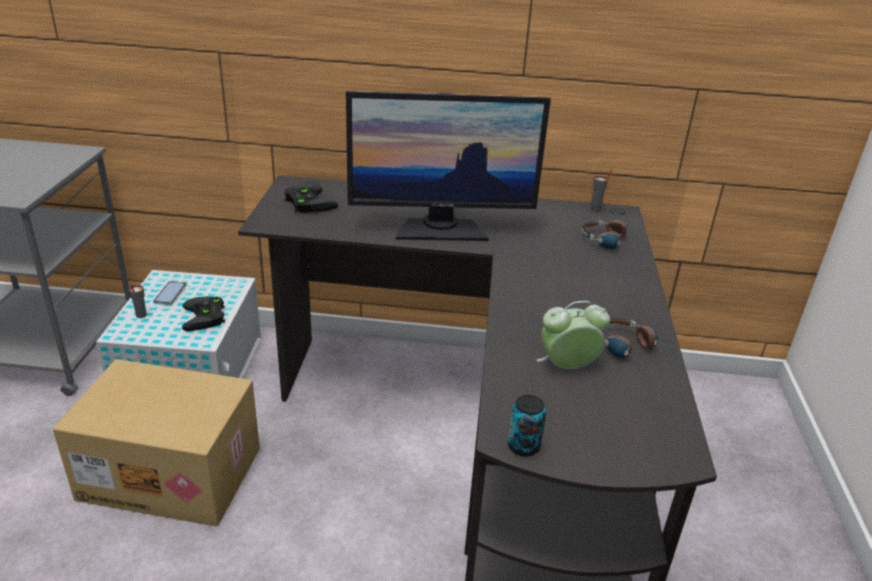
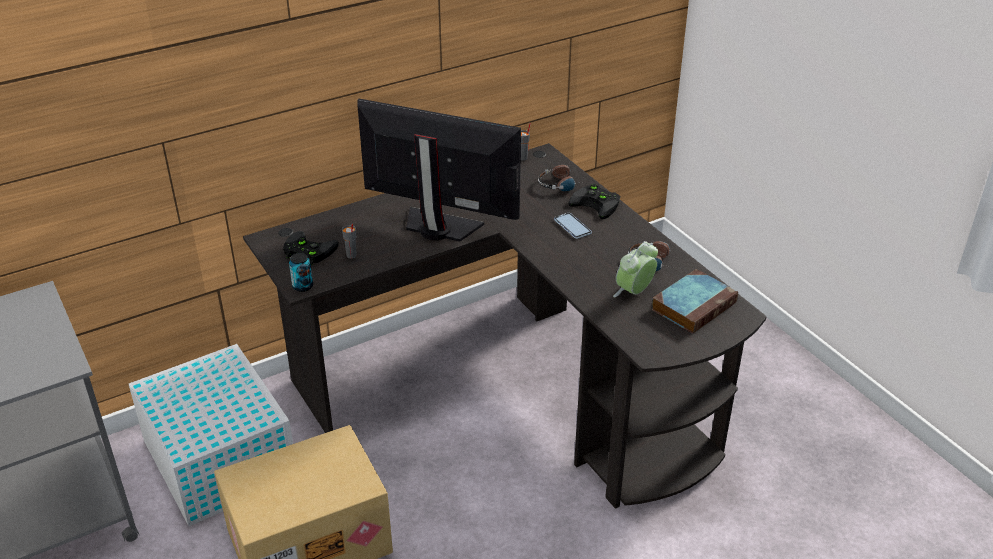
camera: 35 degrees left, 5 degrees up
(141, 315) = (181, 426): grey cup -> grey cup (351, 255)
(170, 294) = (180, 395): phone -> phone (572, 226)
(206, 317) = (241, 398): black game controller -> black game controller (598, 204)
(440, 229) = (438, 227): monitor -> monitor turned 120 degrees counterclockwise
(523, 446) = (663, 353): can -> can (303, 286)
(626, 415) = (694, 305): none -> book

